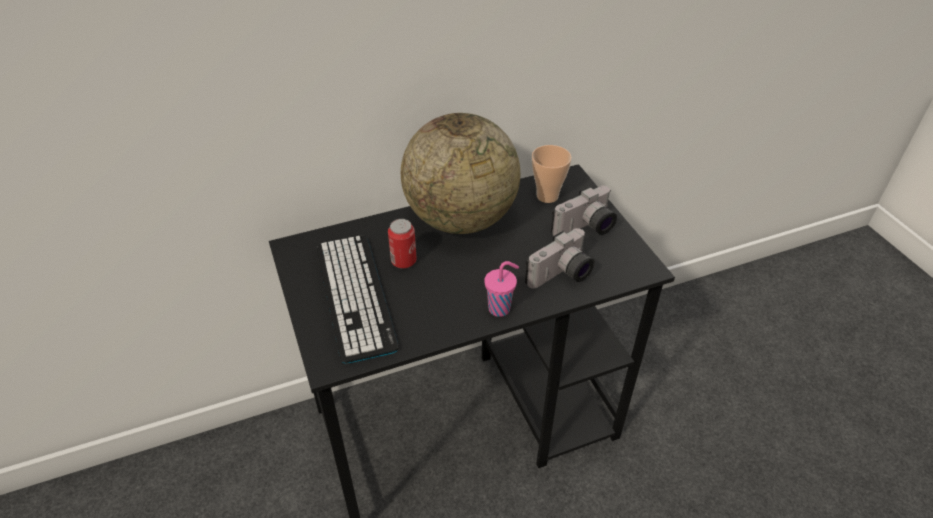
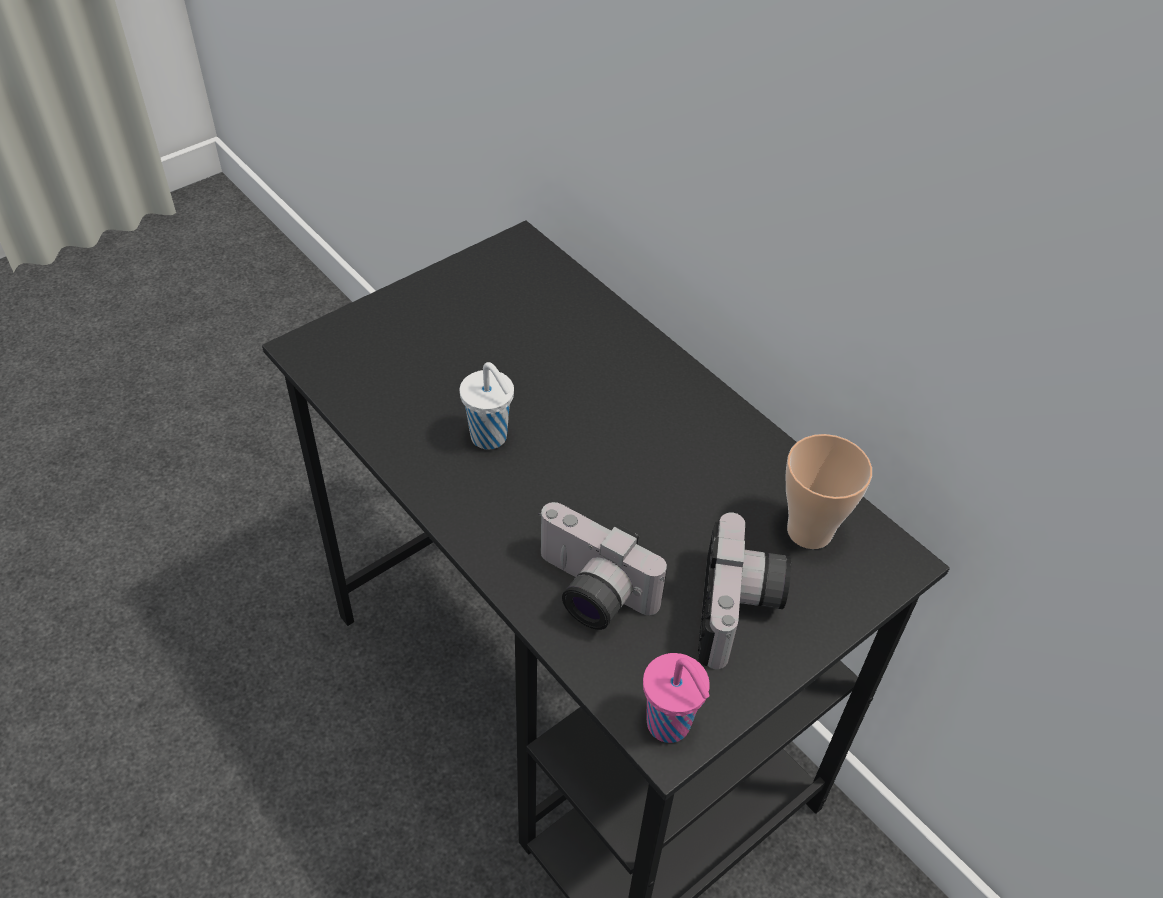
camera: 70 degrees right, 5 degrees up
(355, 296) = (445, 338): keyboard -> none
(403, 261) = (540, 372): can -> none
(445, 291) = (490, 438): none -> white cup
(460, 219) = (676, 417): globe -> none
(500, 308) = (476, 518): pink cup -> pink cup (670, 726)
(585, 229) = (740, 611): camera -> camera turned 120 degrees counterclockwise

